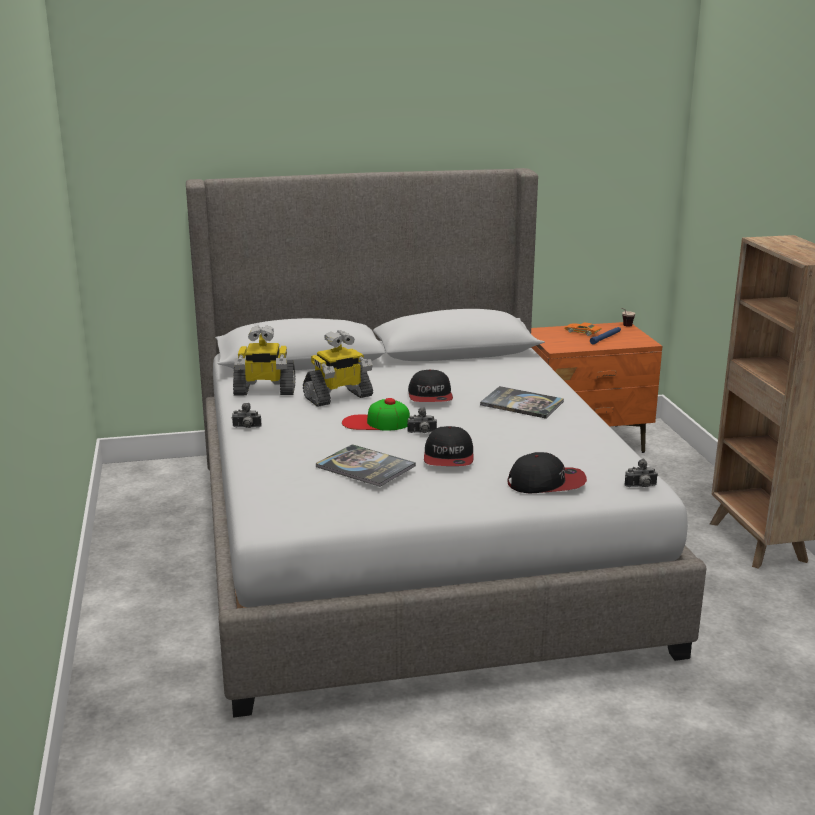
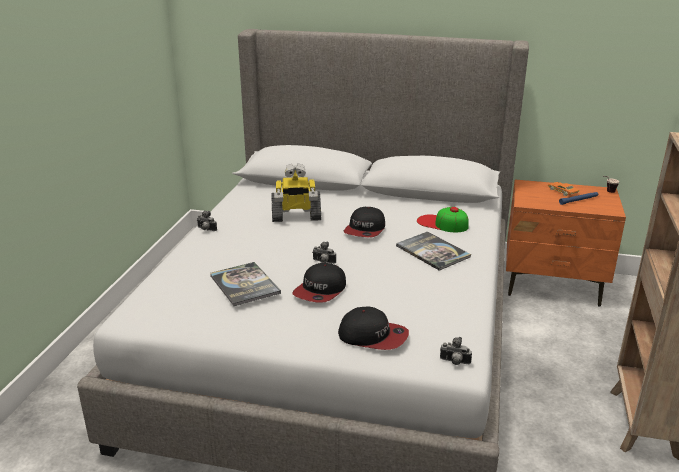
camera: 25 degrees right, 5 degrees up
(264, 390) = (252, 200): toy robot -> none
(375, 422) = (298, 245): cap -> cap (442, 223)

